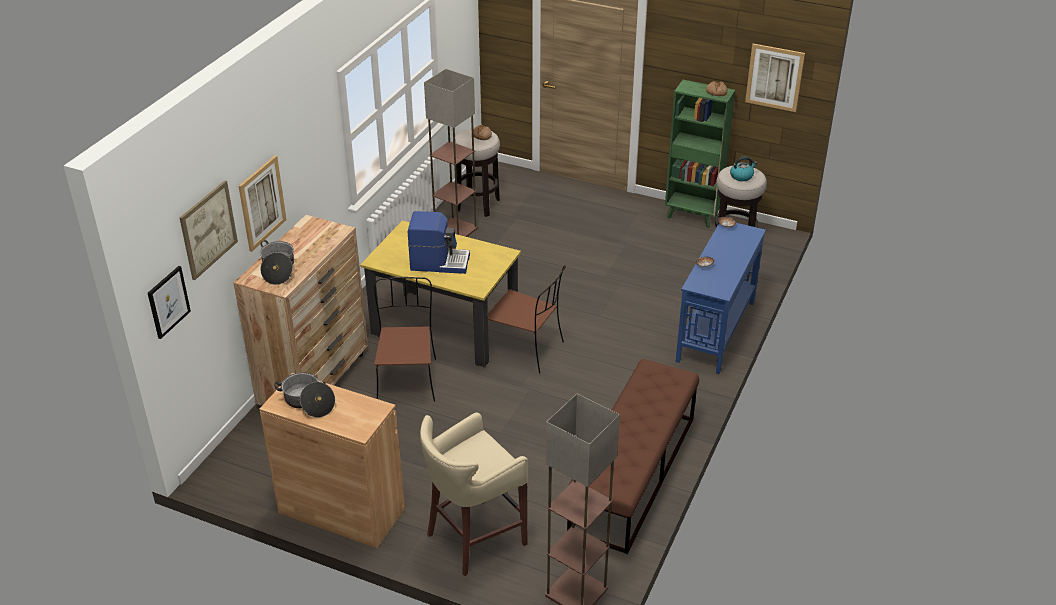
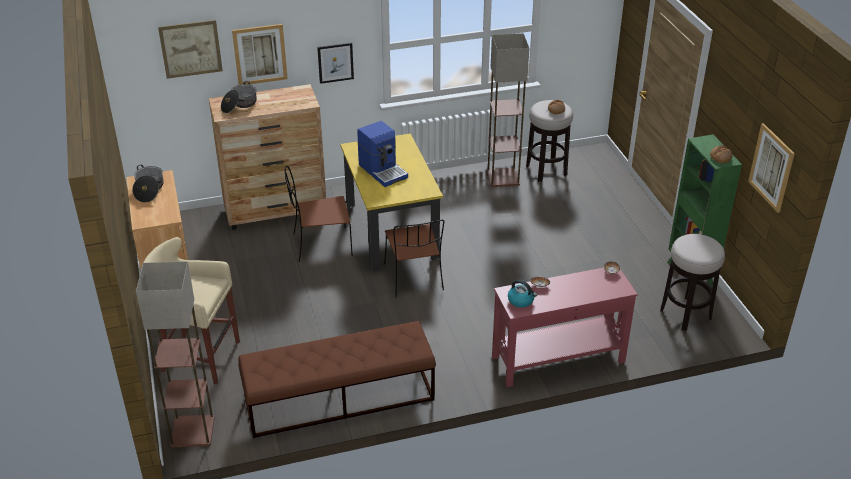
camera: 50 degrees right, 0 degrees up
(168, 302) = (137, 82): picture -> picture (335, 62)
(407, 379) = (320, 245): brown chair -> brown chair turned 150 degrees counterclockwise
(715, 331) = (557, 359): blue console table -> red console table
(742, 176) = (696, 247): kettle -> kettle (521, 300)

